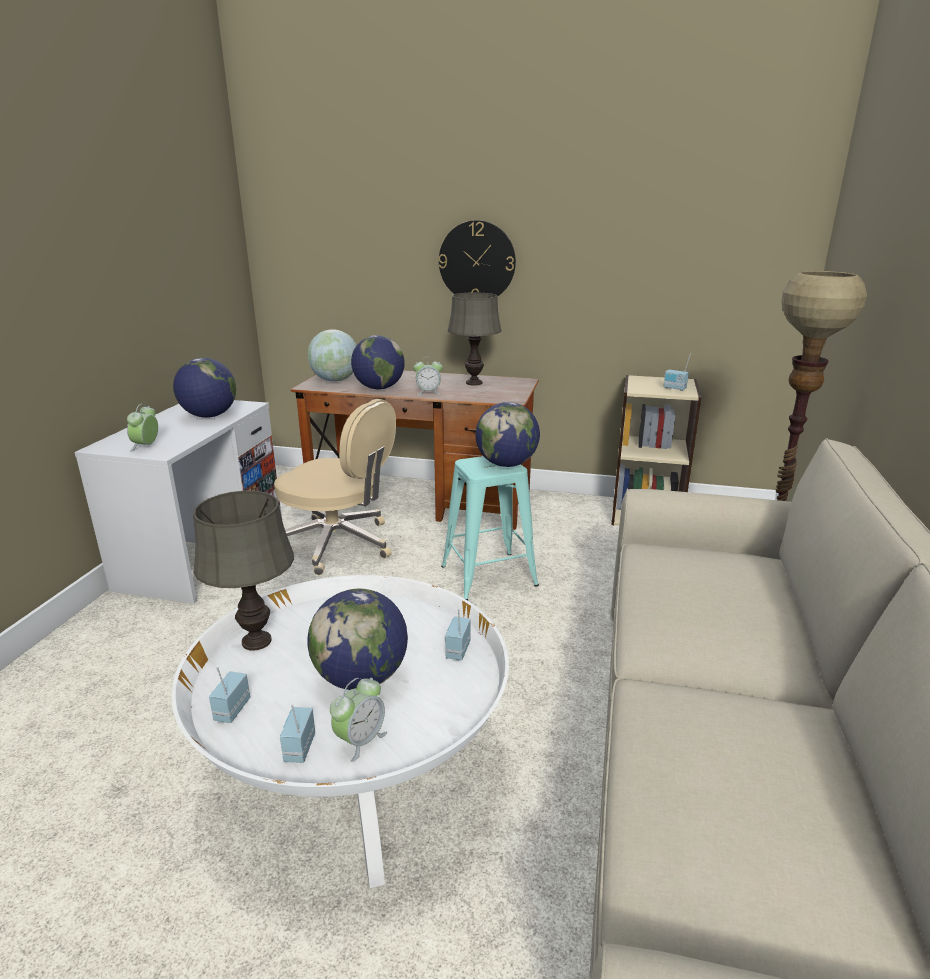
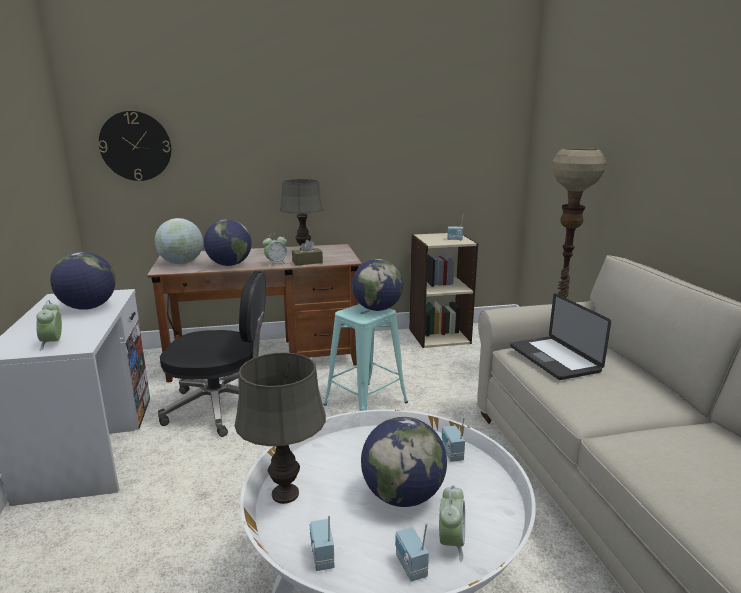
camera: 25 degrees left, 5 degrees down
(339, 544) = (221, 407): beige office chair -> black office chair
(463, 396) = (307, 262): none -> brown tissue box
(477, 262) = (290, 155): wall clock -> wall clock (135, 146)
(681, 570) = (554, 359): none -> laptop

